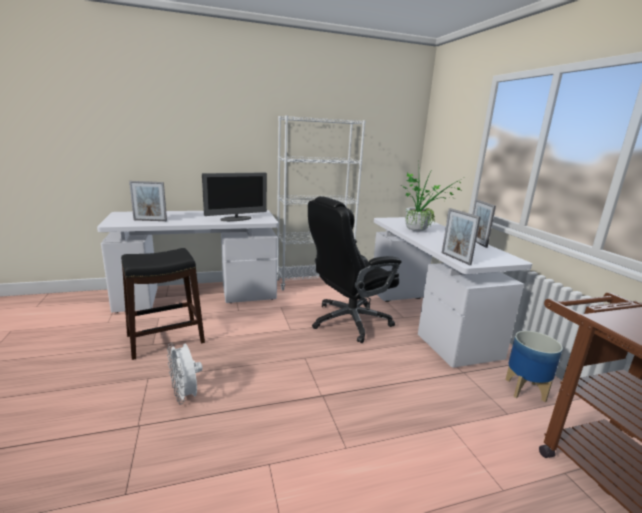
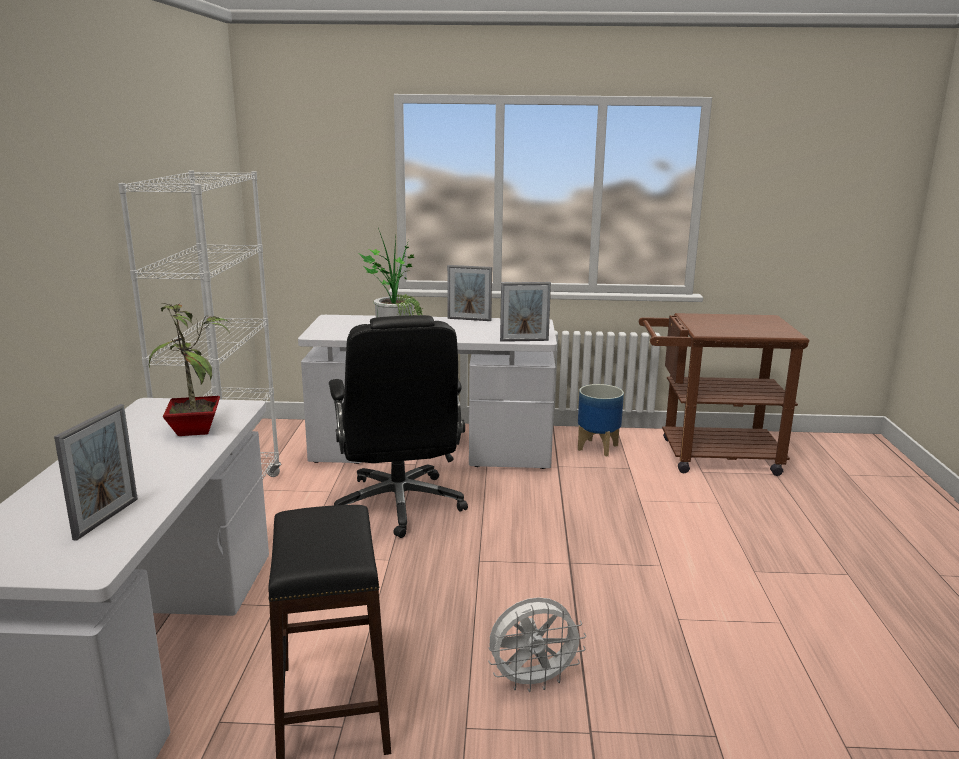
camera: 70 degrees left, 0 degrees up
(236, 219) = (198, 430): monitor -> potted plant

